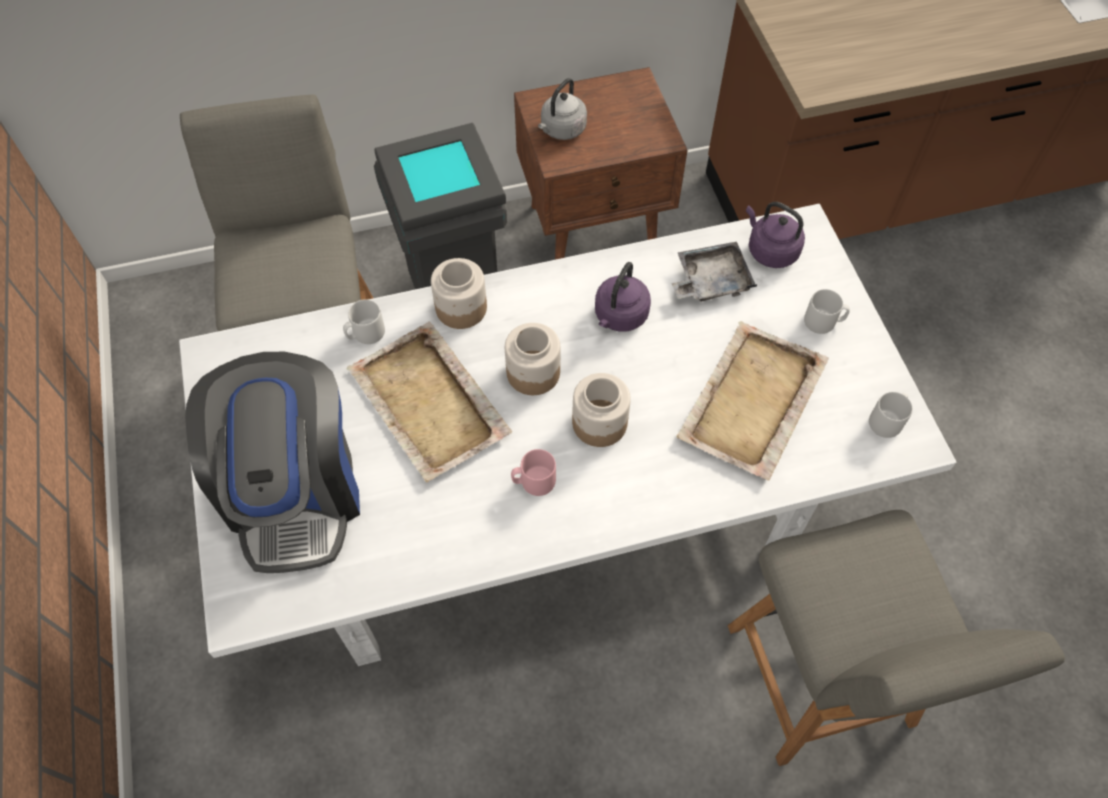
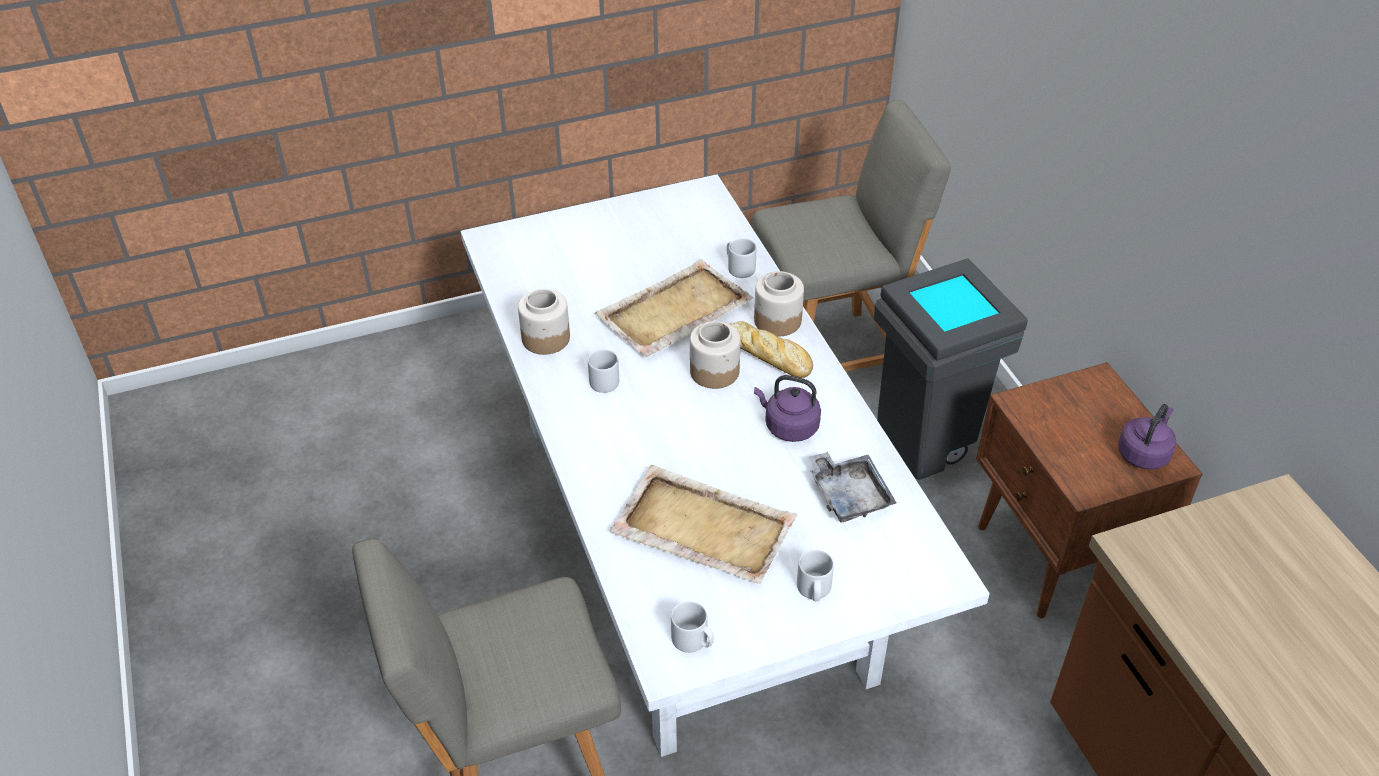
camera: 85 degrees right, 15 degrees down
(296, 492) = (586, 251): coffee machine -> none
(515, 322) = (768, 356): none -> bread
(533, 481) = (603, 380): pink mug -> grey mug
(561, 130) = (1065, 403): grey kettle -> none
(599, 423) = (665, 418): jar -> jar (545, 338)
(770, 250) = (903, 545): purple kettle -> purple kettle (1144, 453)

